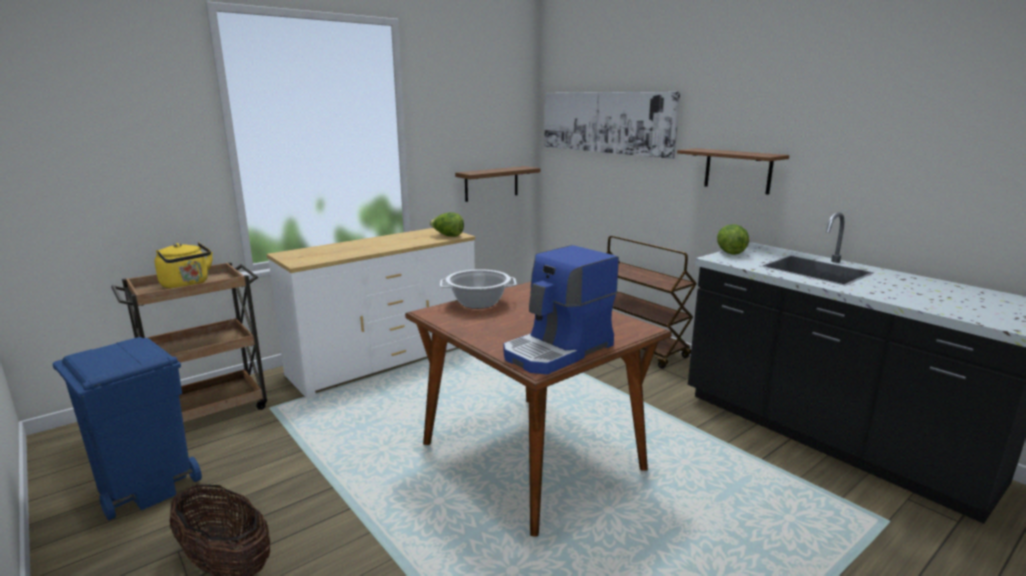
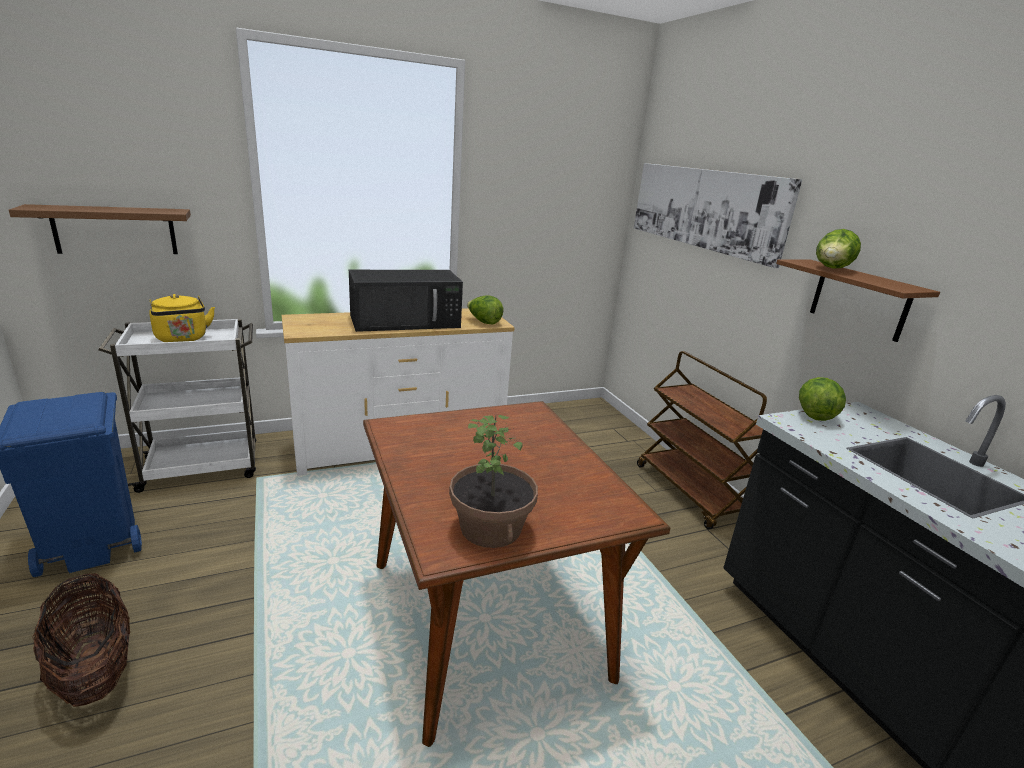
camera: 15 degrees right, 5 degrees up
(210, 410) = (204, 467): brown cart -> white cart
(383, 243) = (406, 321): none -> black microwave
(478, 303) = (454, 423): cooking pot -> none
(491, 183) = (562, 264): brown shelf -> brown shelf (115, 230)
(559, 351) = (491, 527): coffee machine -> potted plant
(716, 151) = (832, 269): none -> lettuce

